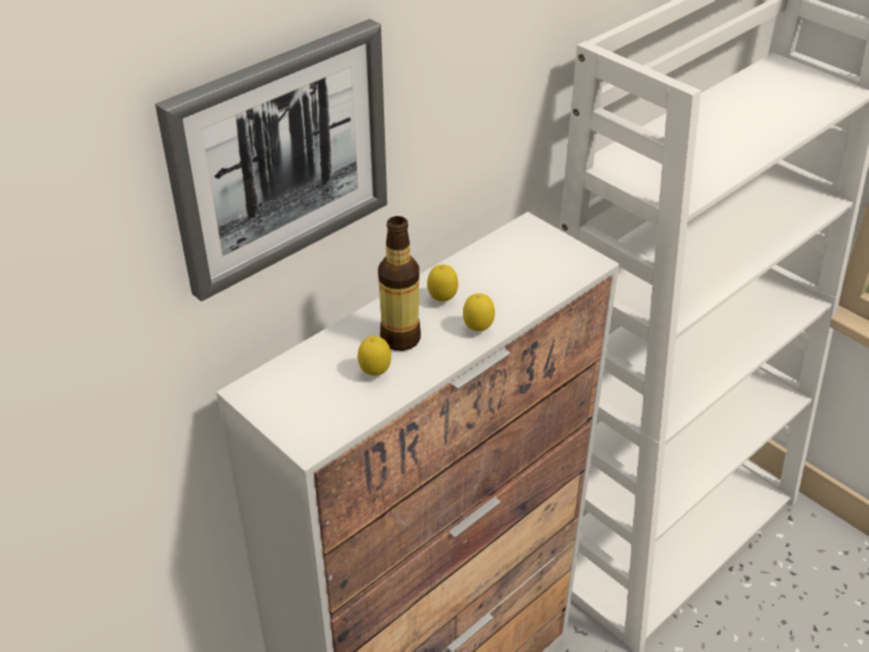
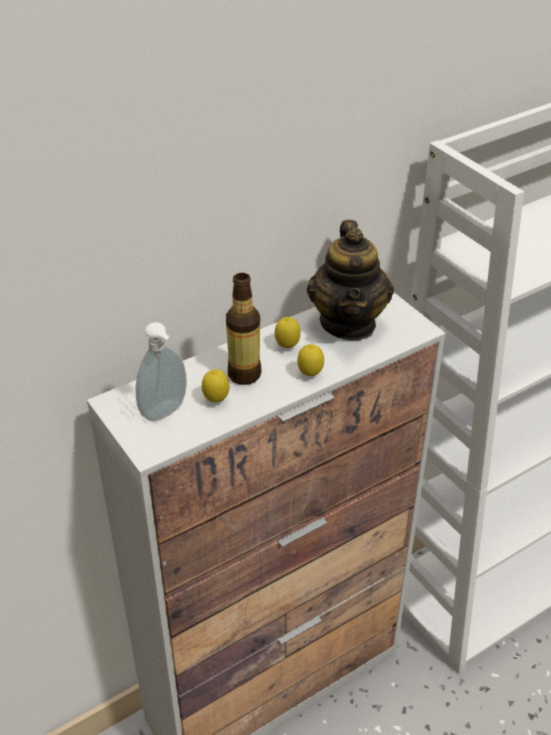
camera: 10 degrees right, 0 degrees up
(280, 157) = (150, 215): picture -> none
(318, 395) = (166, 413): none -> soap dispenser
(506, 264) = (348, 323): none -> teapot

